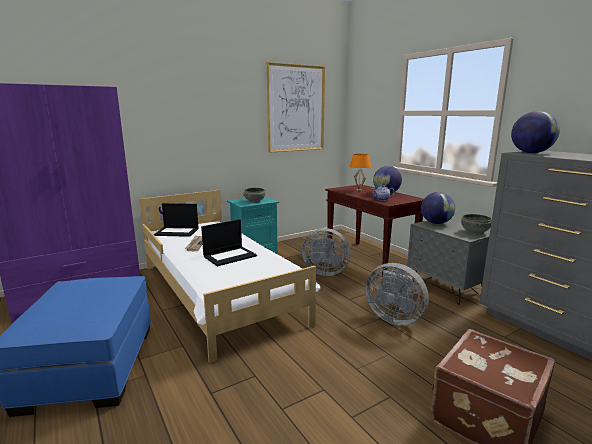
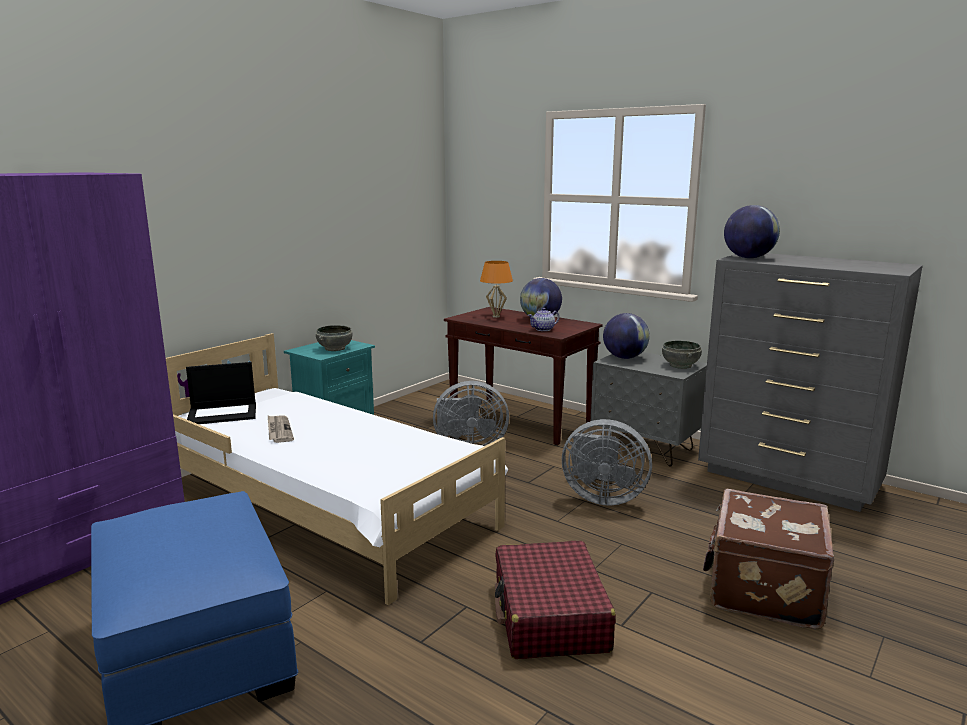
camera: 20 degrees left, 0 degrees up
(230, 256) = (355, 441): laptop -> none
(296, 108) = (379, 190): picture -> none
(304, 396) = (549, 616): none -> red suitcase

